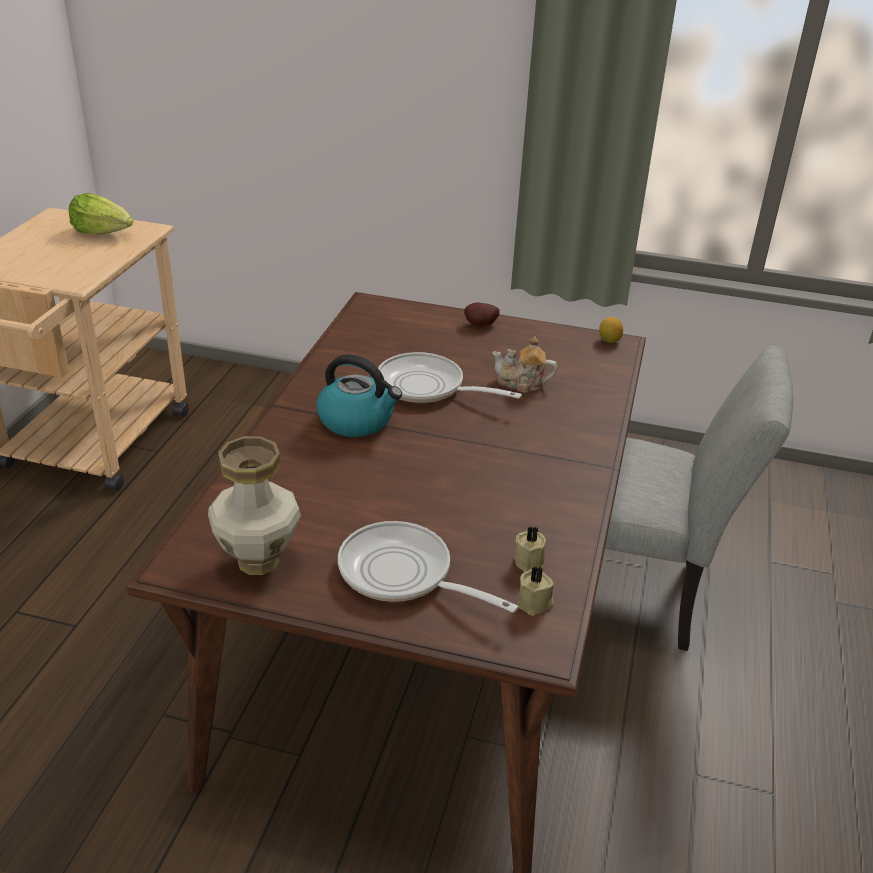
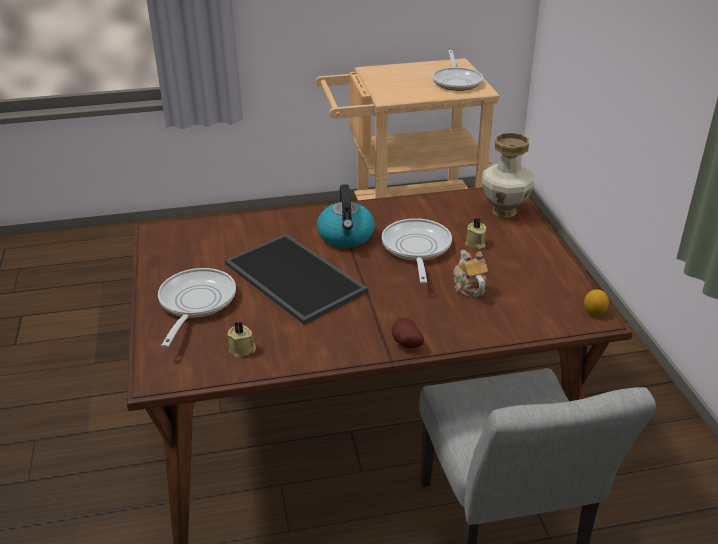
camera: 65 degrees right, 0 degrees up
(103, 232) = (457, 81): lettuce -> frying pan
(259, 560) = (177, 252): vase -> vase (505, 211)
(412, 479) = (297, 277): none -> tray
(481, 325) = (535, 245): potato -> potato (405, 344)
(535, 603) = (198, 363): beige candle -> beige candle (475, 244)

